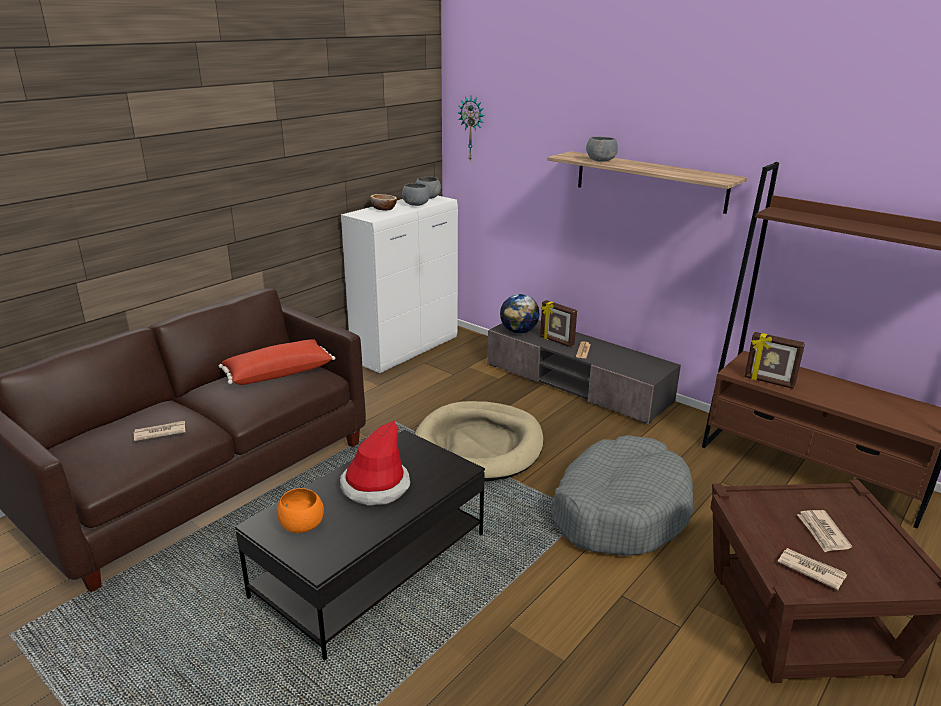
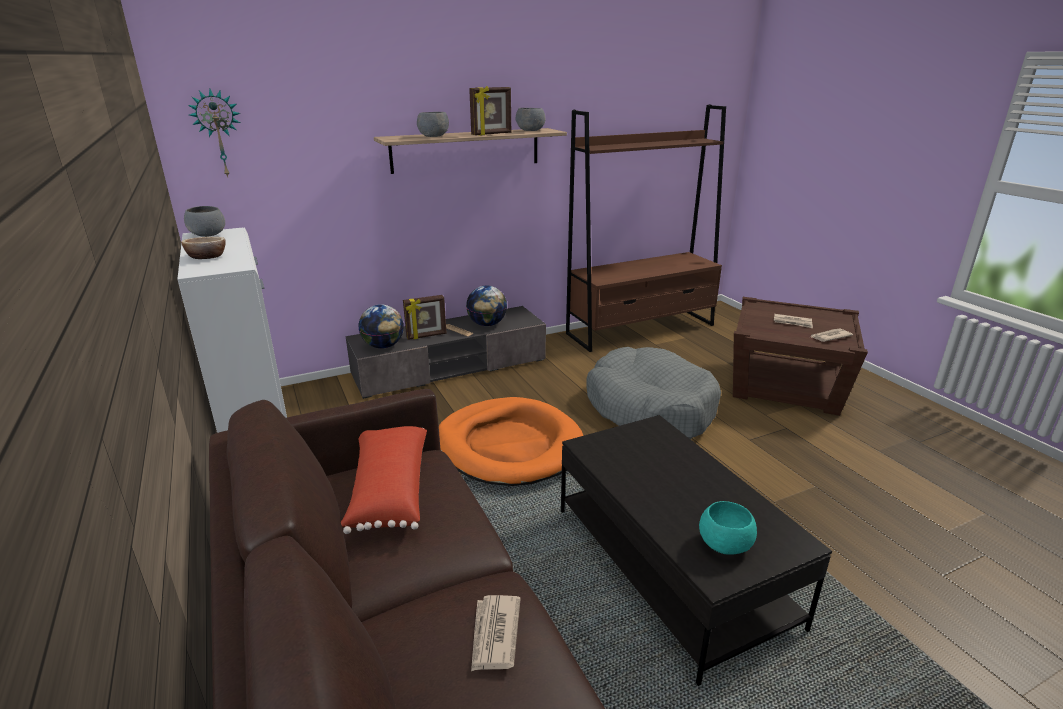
camera: 65 degrees left, 0 degrees up
(302, 526) = (725, 544): orange bowl -> turquoise bowl
(375, 486) = (666, 481): hat -> none
(416, 204) = (225, 243): grey bowl -> grey bowl (531, 130)
(478, 446) = (509, 446): beige dog bed -> orange dog bed
(612, 359) = (487, 324): none -> globe
(769, 382) = (622, 277): picture frame -> picture frame (492, 134)

